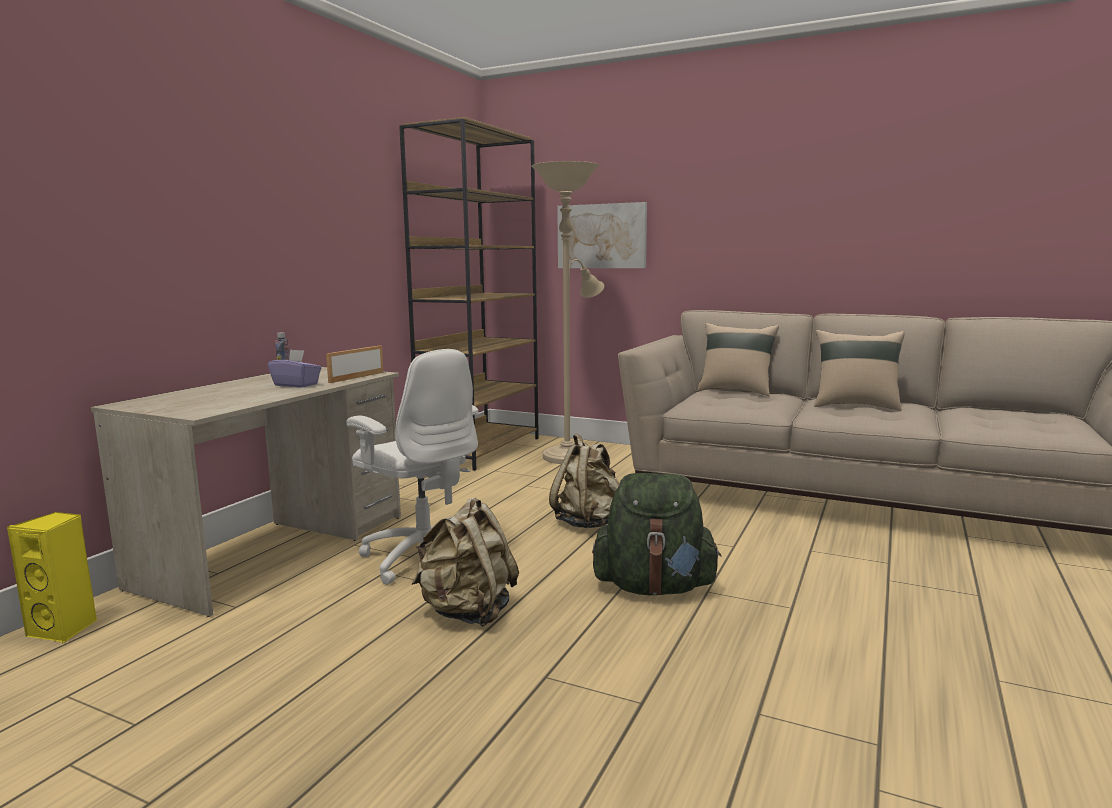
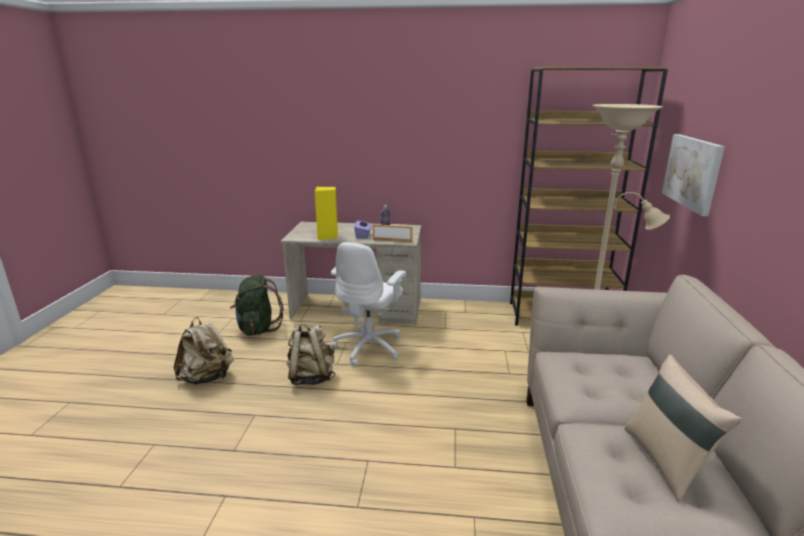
camera: 70 degrees right, 10 degrees up
(65, 629) = (275, 299): yellow speaker -> yellow speaker (327, 236)
(588, 523) = (454, 390): beige backpack -> beige backpack (207, 378)
(654, 587) = (364, 435): green backpack -> green backpack (258, 328)
(735, 391) = (653, 375): beige pillow -> none

